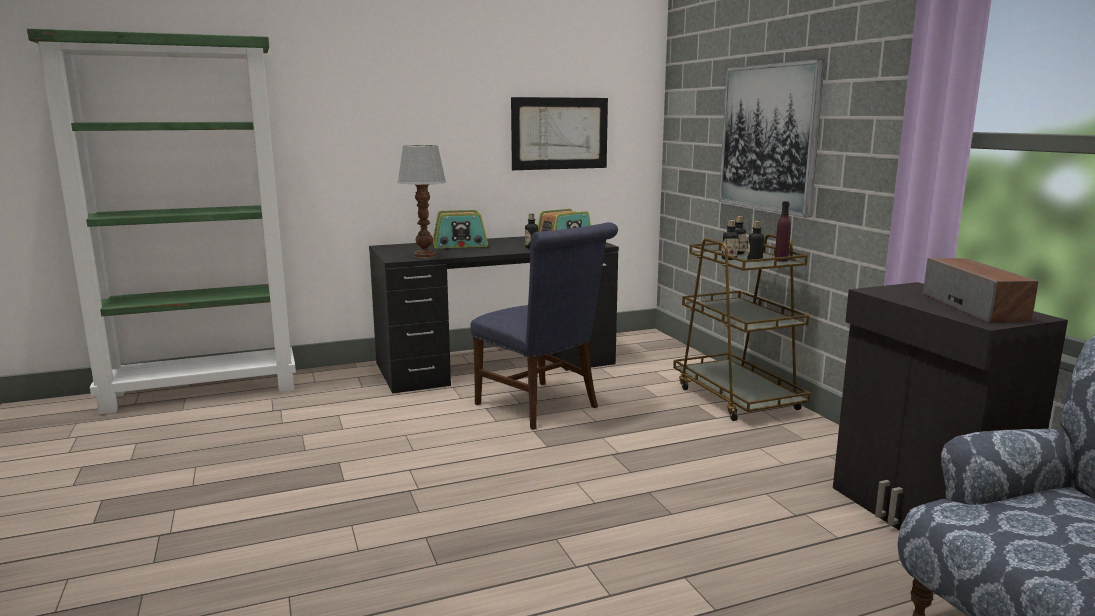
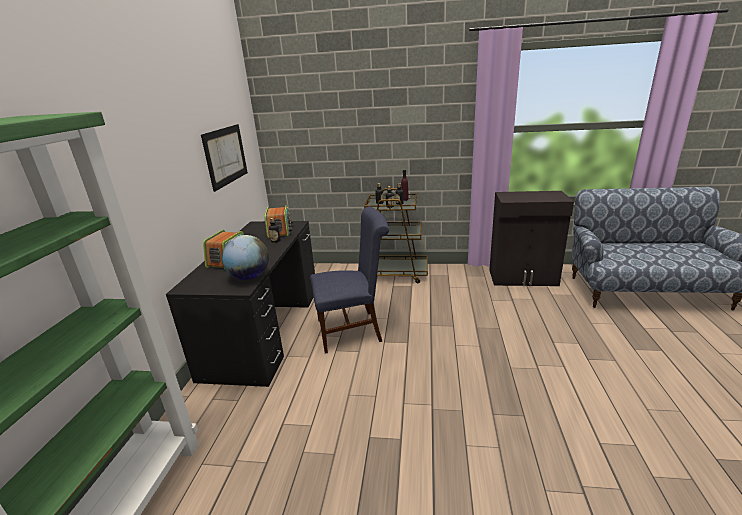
camera: 60 degrees left, 10 degrees up
(424, 256) = (249, 277): table lamp -> globe
(769, 138) = (369, 137): picture -> none
(974, 307) = (541, 195): speaker -> none

